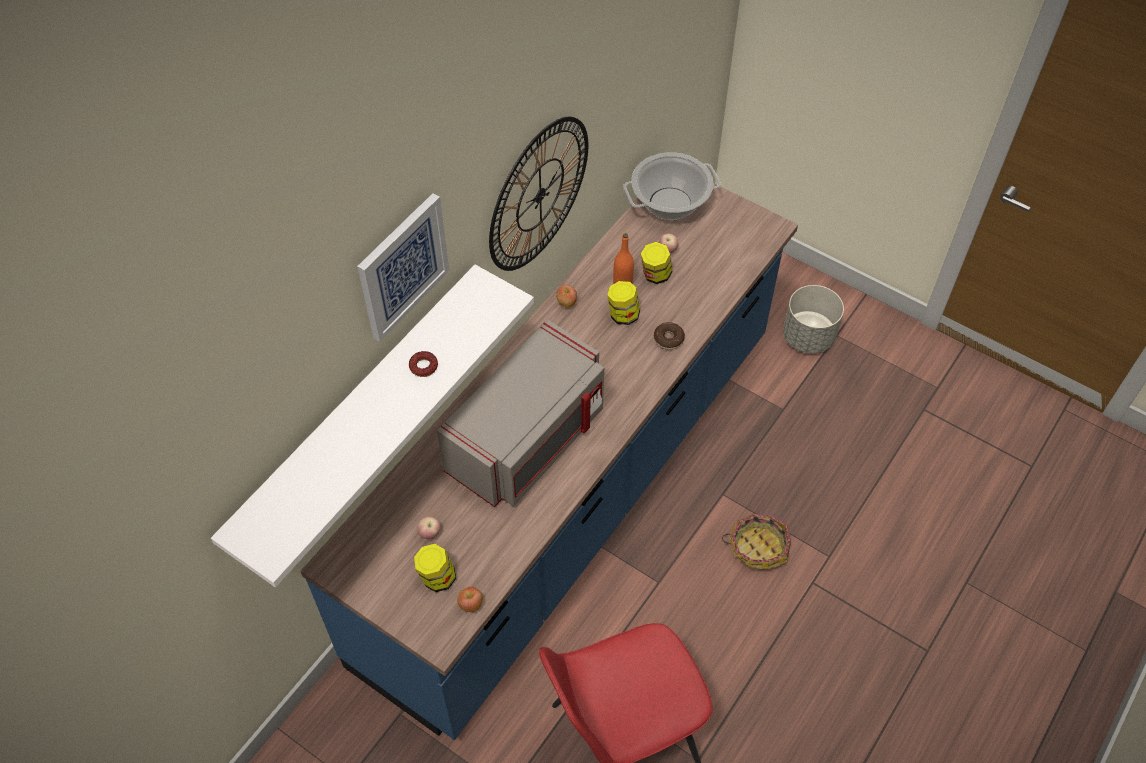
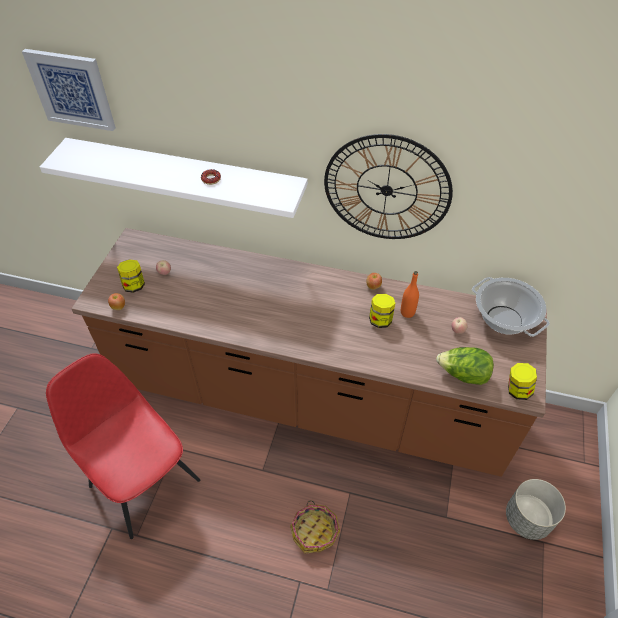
camera: 70 degrees right, 5 degrees down
(402, 266) = (235, 109): picture -> picture (72, 89)
(529, 440) = (250, 299): grey microwave -> none
(573, 495) = (309, 398): blue counter -> brown counter
(655, 275) = (428, 329): jar -> jar (517, 390)
(668, 339) = (373, 353): donut -> none
(729, 270) = (463, 375): none -> lettuce

